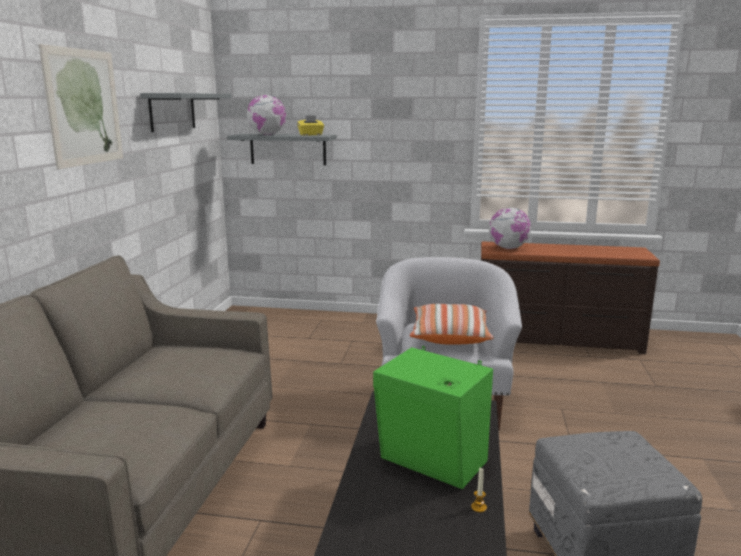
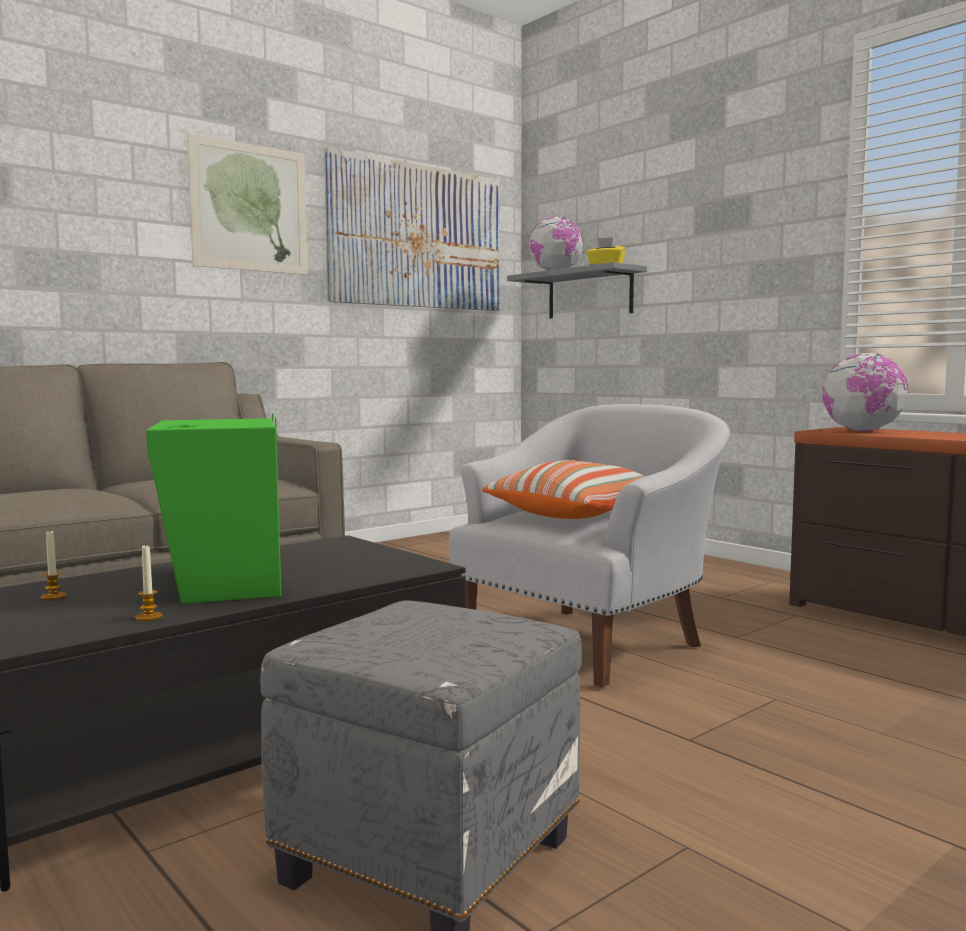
camera: 40 degrees right, 10 degrees down
(172, 111) = (417, 237): grey shelf -> picture
(384, 518) = (53, 597): none -> candle

